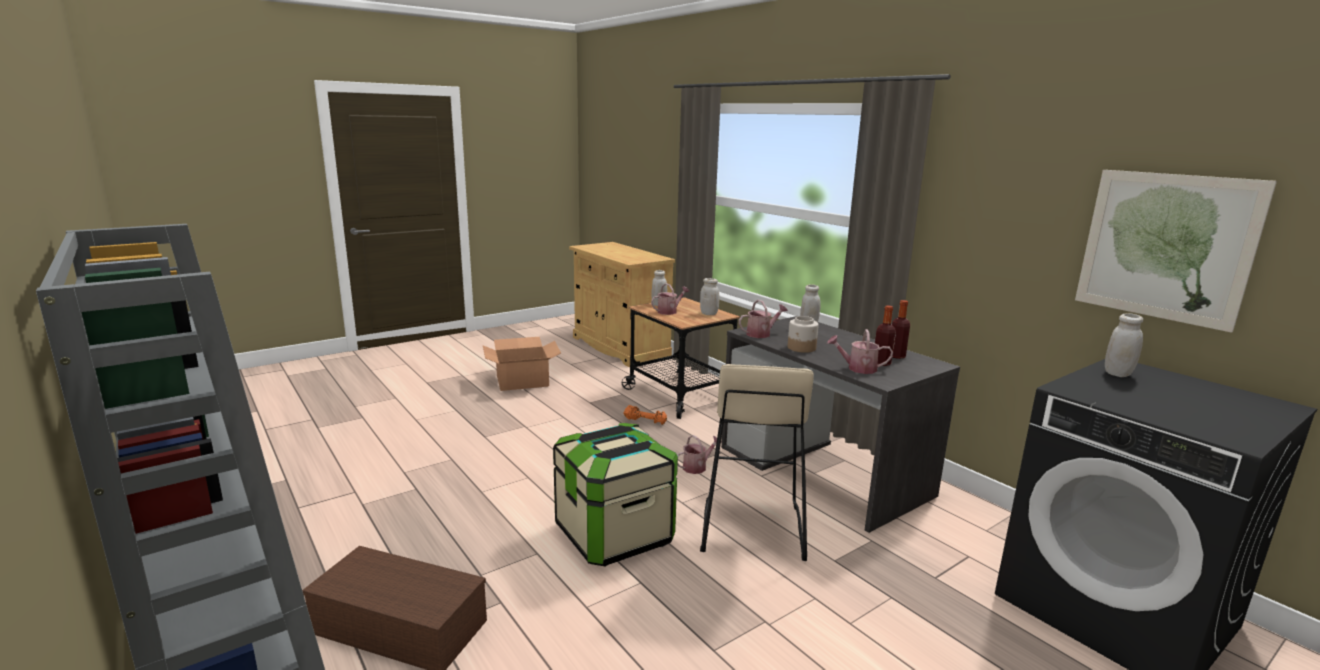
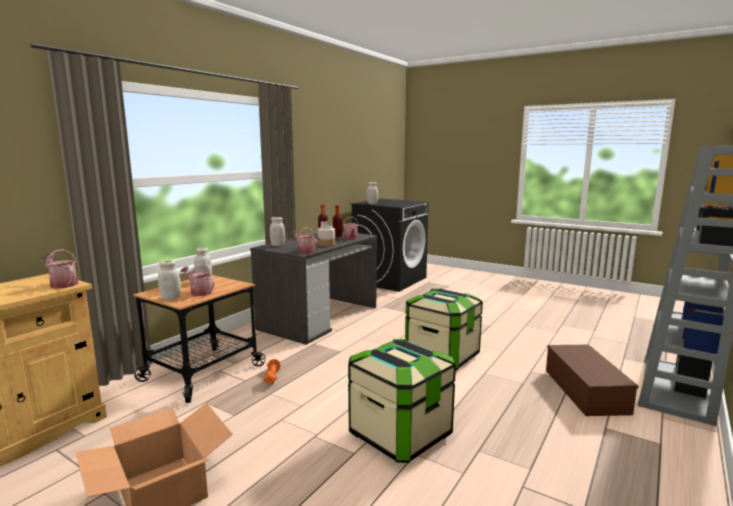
camera: 110 degrees left, 5 degrees down
(483, 459) = (400, 434): none -> storage box
(697, 467) = (341, 347): watering can -> watering can (62, 284)
(751, 528) = (398, 327): beige stool -> none
(1165, 247) = (351, 160): picture -> none

